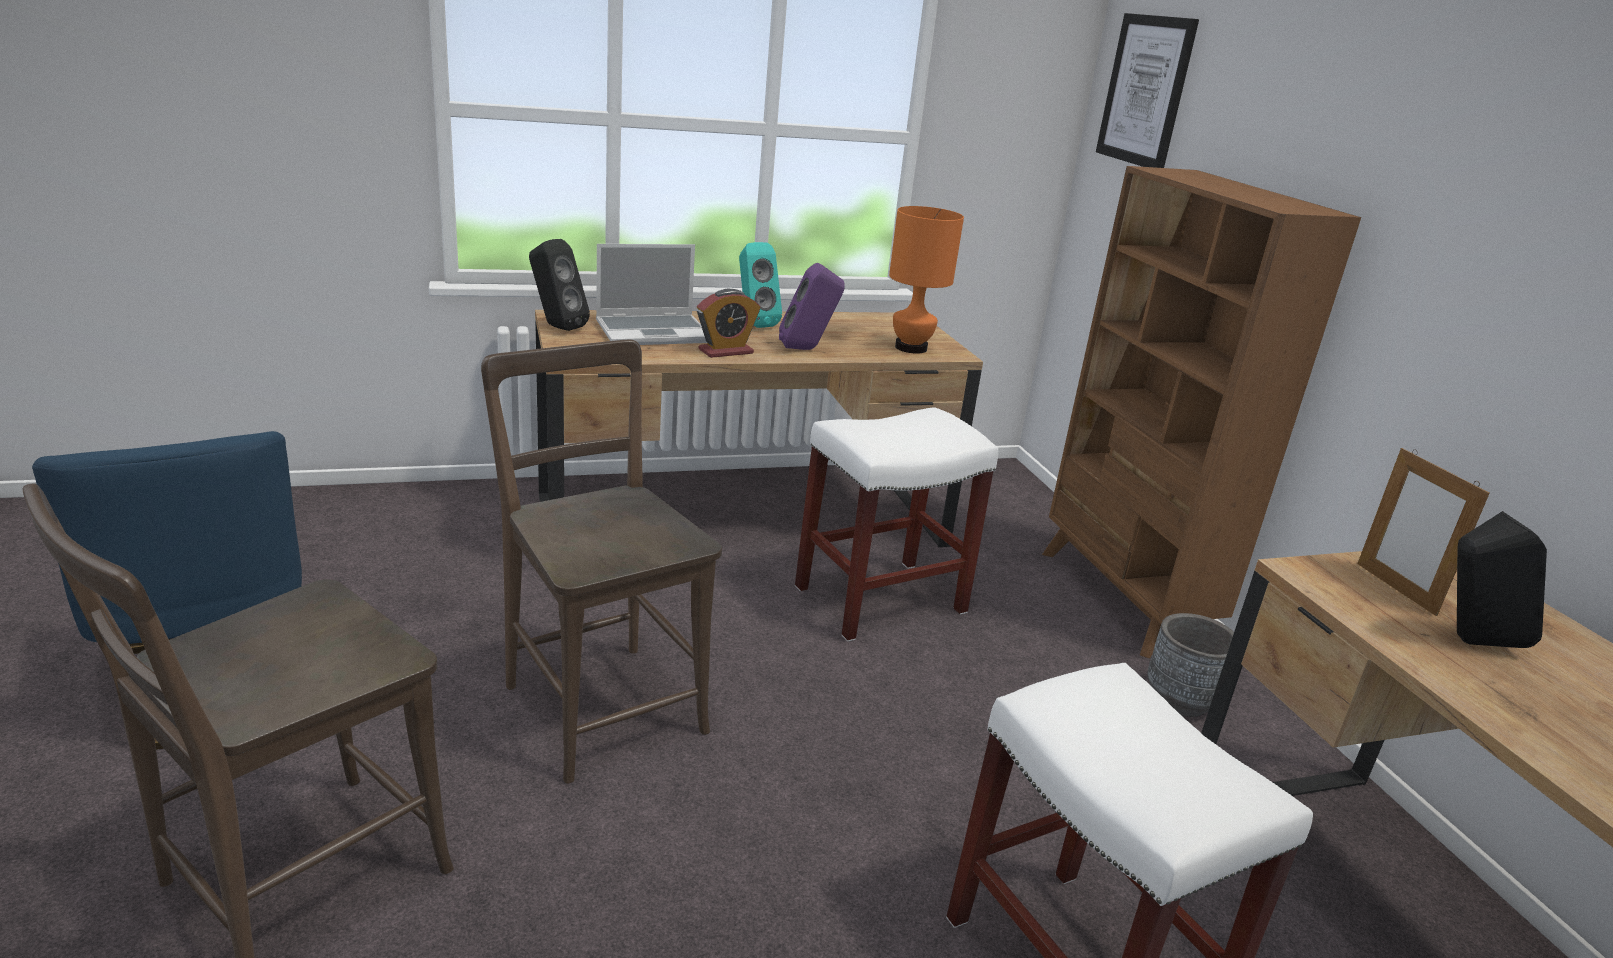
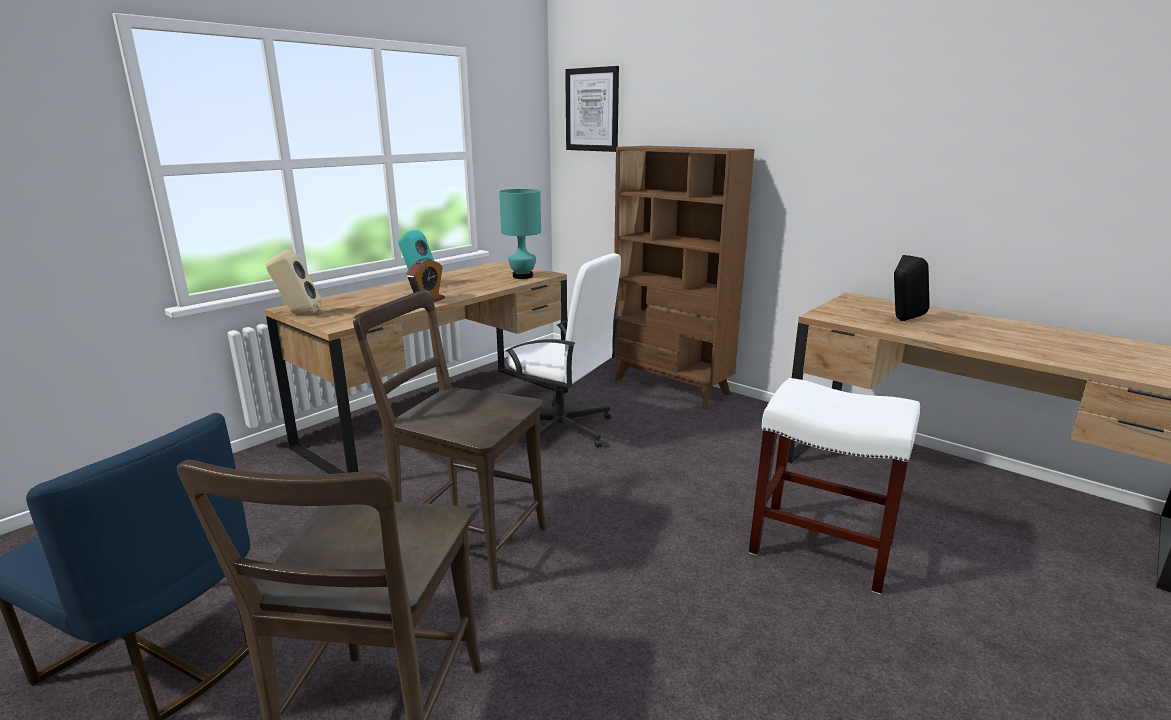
camera: 30 degrees left, 5 degrees down
(556, 327) = (297, 314): black speaker -> beige speaker
(654, 332) = (367, 302): laptop -> none
(807, 349) = (471, 289): purple speaker -> none
(879, 600) = (561, 429): white stool -> white office chair
(911, 348) = (523, 276): orange table lamp -> turquoise table lamp
(1180, 700) = (739, 420): grey planter -> none
(1395, 588) = (855, 311): picture frame -> none

